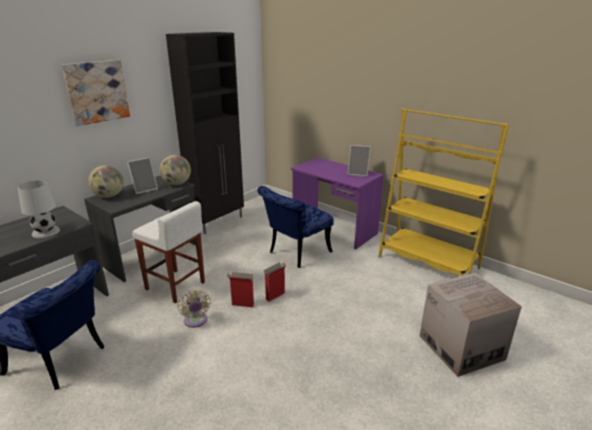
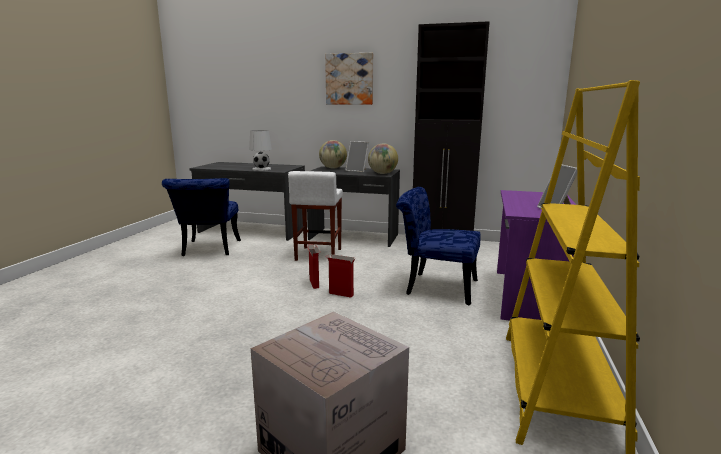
camera: 65 degrees right, 10 degrees down
(195, 321) = (275, 273): beige fan -> none

